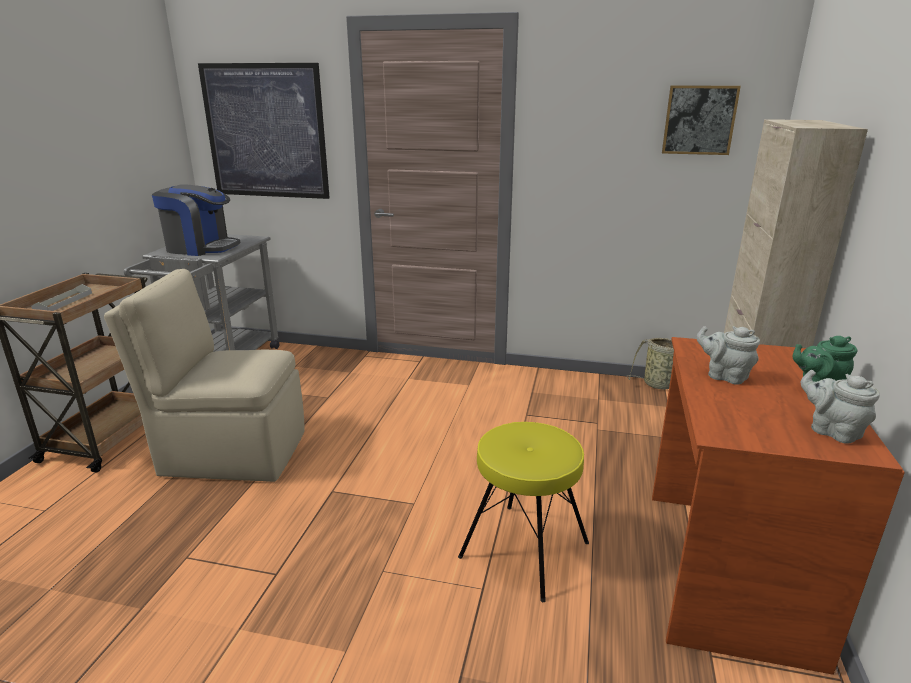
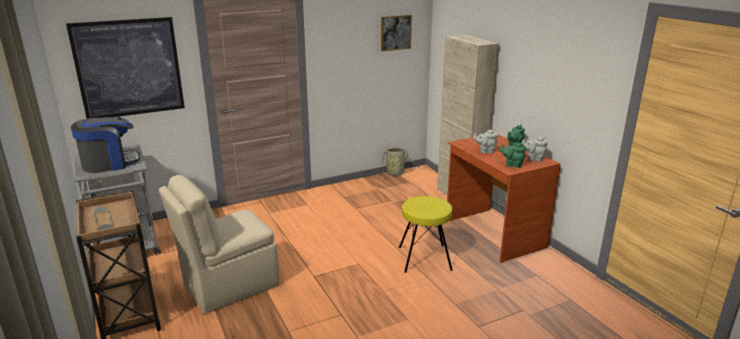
camera: 40 degrees left, 0 degrees up
(746, 425) = (512, 165): none -> green teapot

